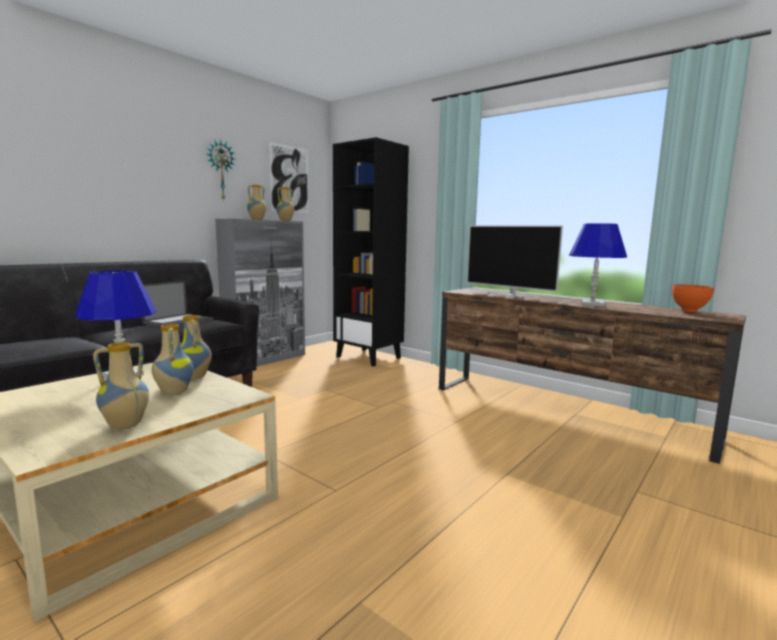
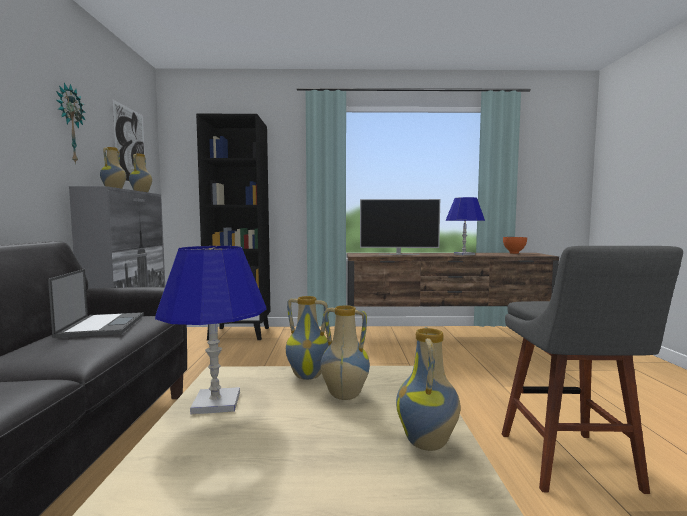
camera: 40 degrees left, 5 degrees down
(400, 552) = (570, 465): none -> grey stool

